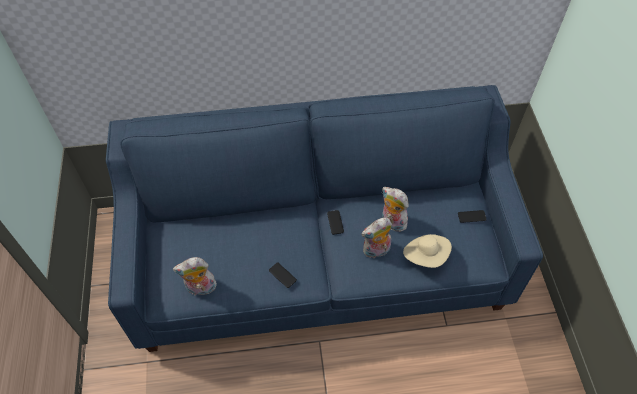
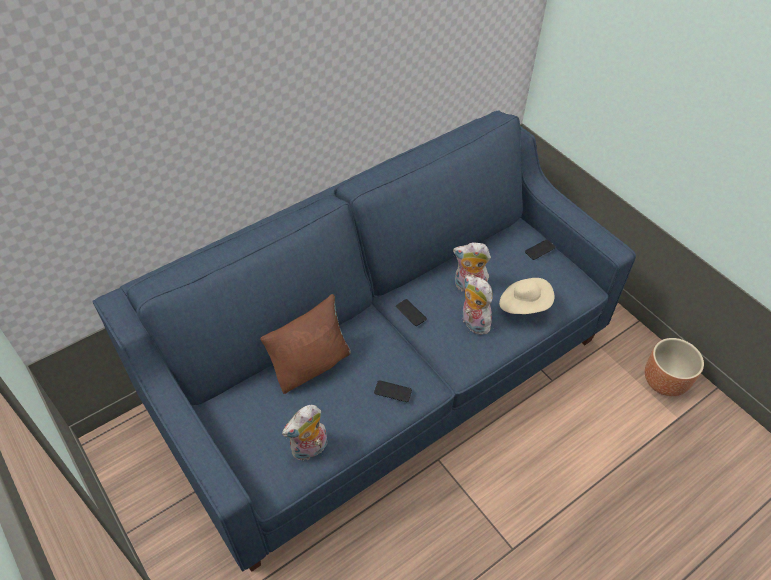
camera: 30 degrees left, 5 degrees down
(240, 229) = (311, 365): none -> brown pillow
(376, 251) = (472, 323): plush toy -> plush toy turned 105 degrees clockwise
(543, 372) = (664, 381): none -> brown planter

